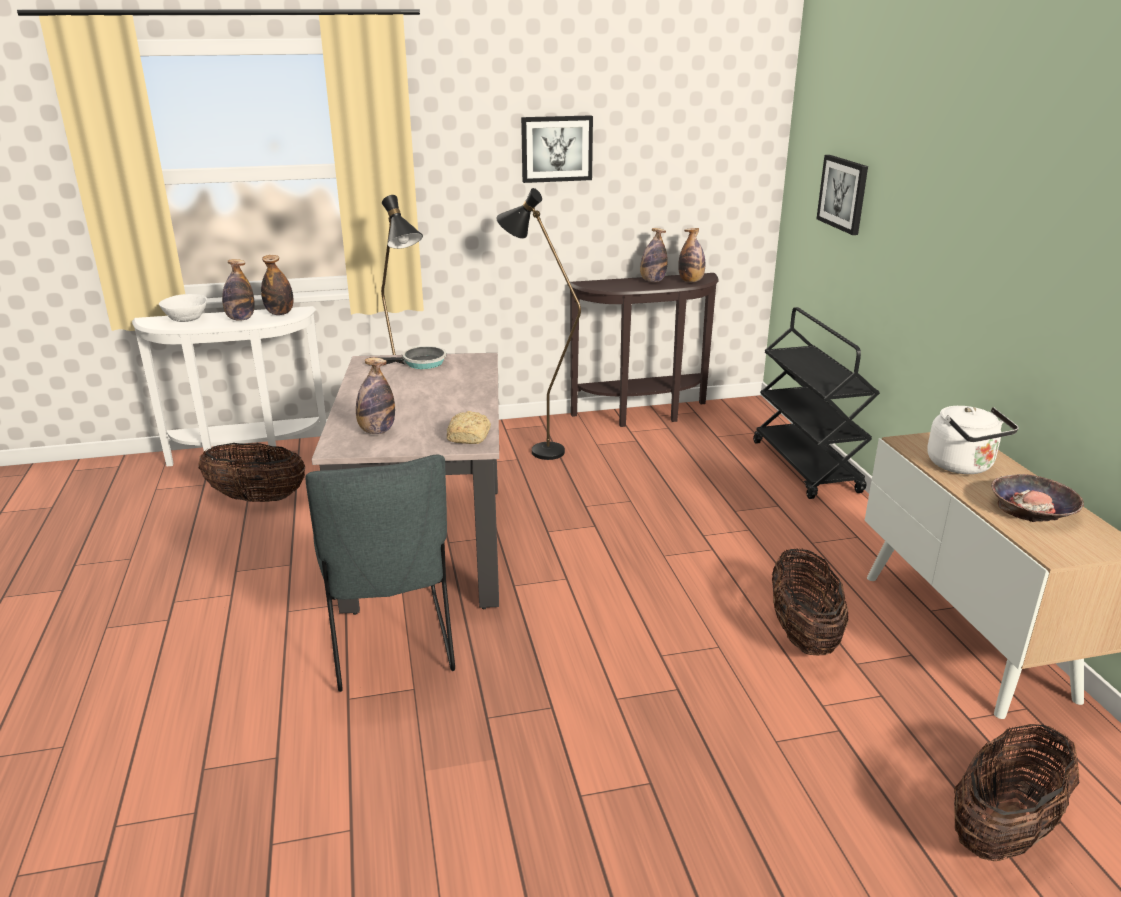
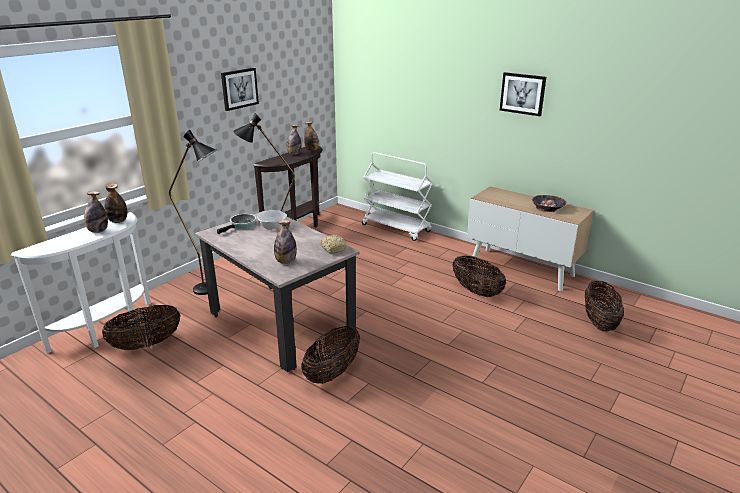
camera: 40 degrees left, 0 degrees up
(185, 319) = (57, 242): white bowl -> white bowl (272, 227)
(391, 646) = (332, 373): grey chair -> basket
(806, 467) = (396, 228): black cart -> white cart
(843, 194) = (385, 93): picture -> picture (522, 93)
(963, 466) = (509, 200): white kettle -> none

